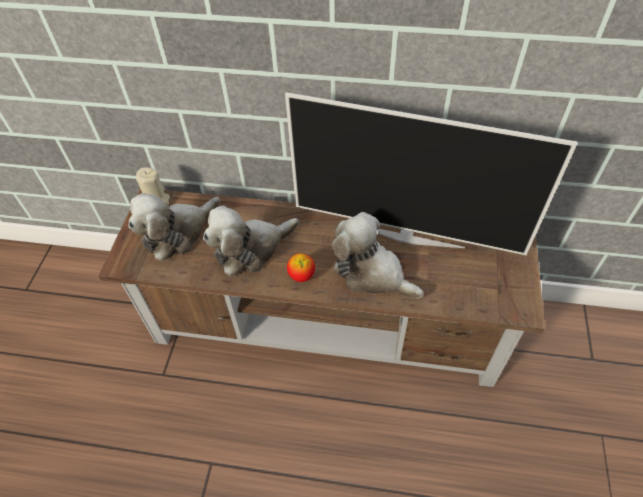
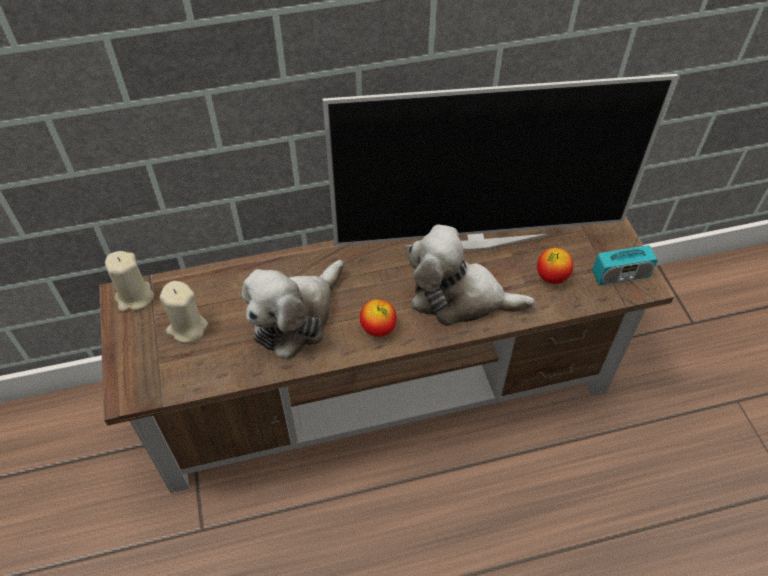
camera: 25 degrees left, 0 degrees up
(178, 233) = (187, 328): plush toy -> beige candle
(450, 280) = (551, 277): none -> apple
(508, 297) = (620, 275): none -> radio

